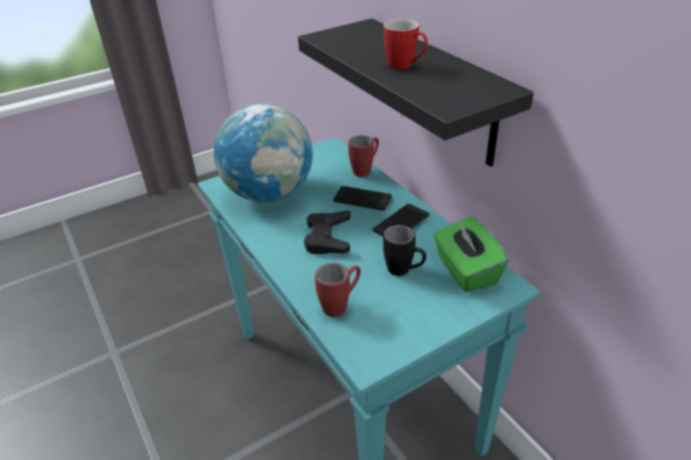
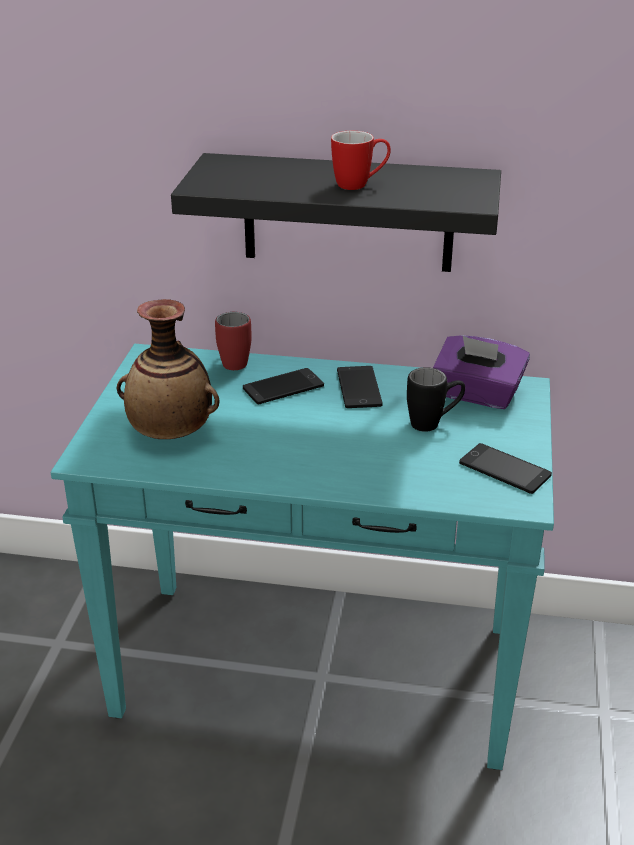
camera: 50 degrees left, 5 degrees down
(269, 194) = (172, 434): globe -> vase
(328, 237) = (315, 437): black game controller -> none
(341, 305) = (430, 479): red mug -> none
(394, 331) = (504, 469): none -> phone
(465, 271) = (477, 394): green tissue box -> purple tissue box

